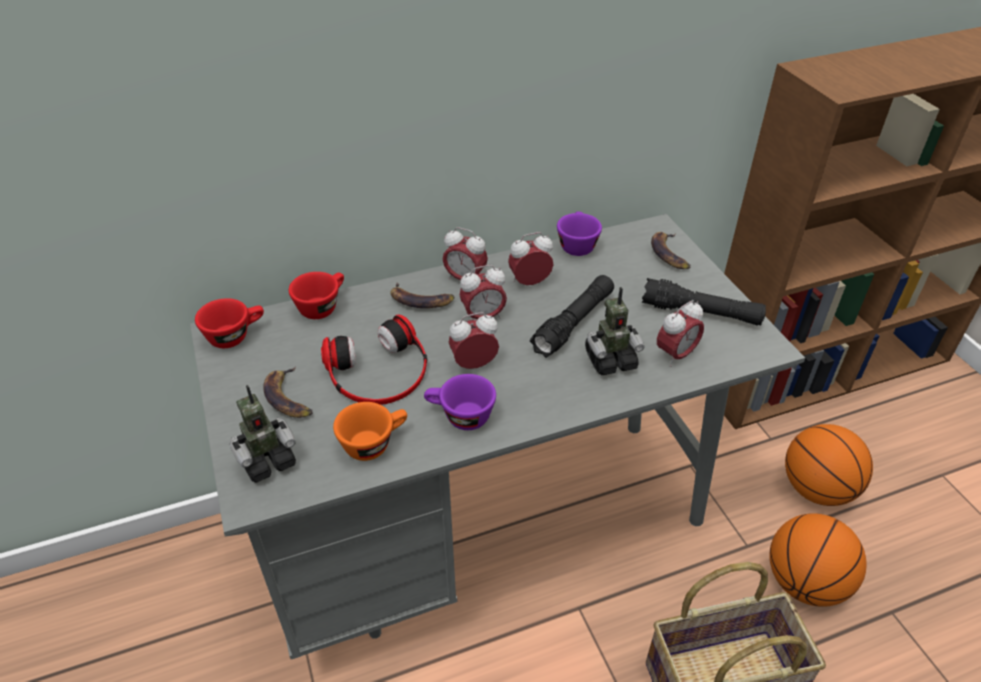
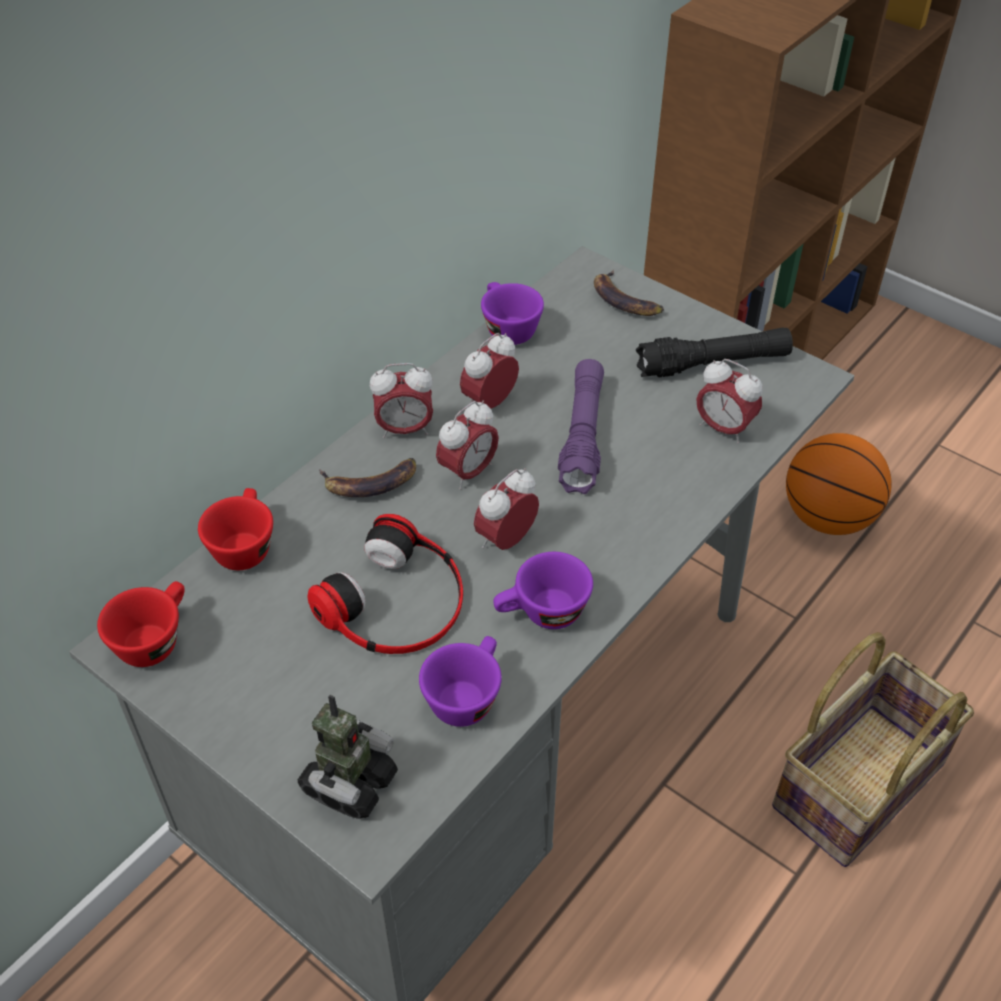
camera: 30 degrees left, 5 degrees up
(289, 397) = (306, 689): banana -> none
(374, 443) = (466, 695): orange cup -> purple cup
(573, 323) = (582, 436): black flashlight -> purple flashlight
(610, 360) = (658, 466): toy robot -> none
(675, 355) = (723, 428): alarm clock -> alarm clock turned 105 degrees clockwise
(804, 582) = (876, 631): basketball -> none

